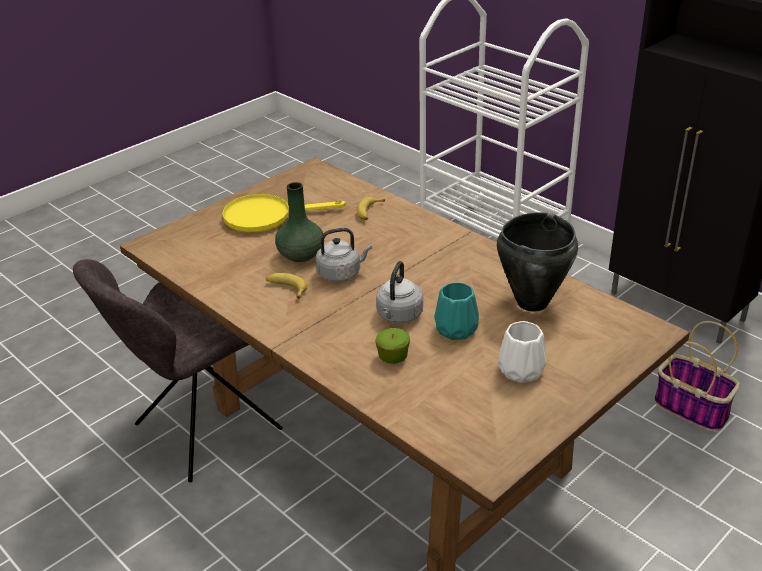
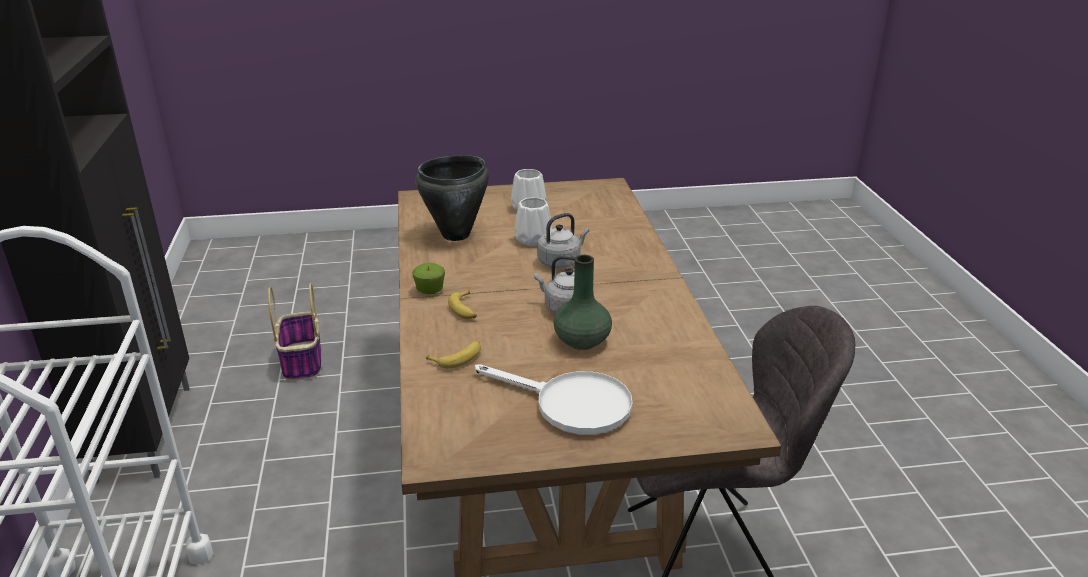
camera: 145 degrees left, 5 degrees down
(267, 216) = (570, 404): yellow frying pan -> white frying pan
(286, 288) = (627, 315): banana -> banana (465, 310)
(393, 357) = (598, 241): apple -> apple (430, 290)
(456, 329) = (532, 240): turquoise vase -> white vase

